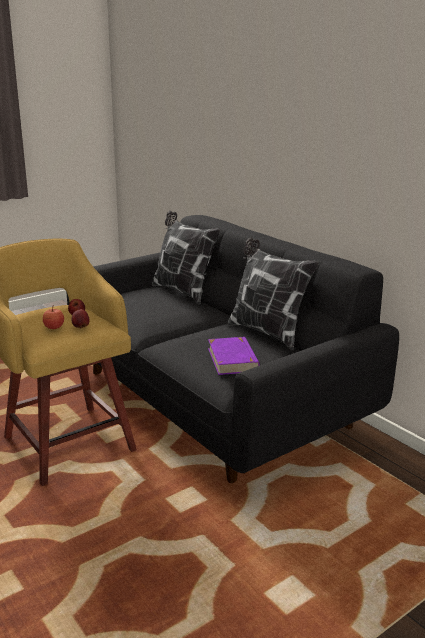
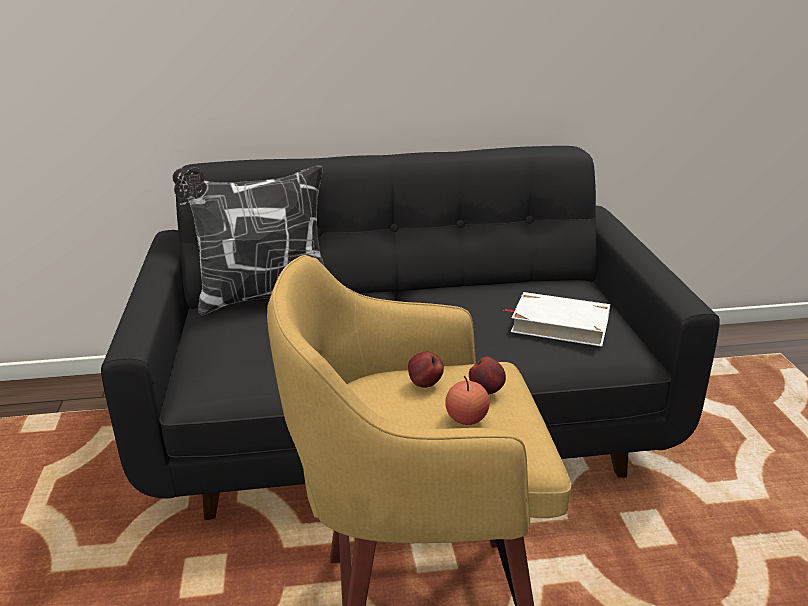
camera: 60 degrees left, 5 degrees up
(233, 359) = (559, 324): purple book -> white book
(266, 332) = (481, 282): pillow -> none

